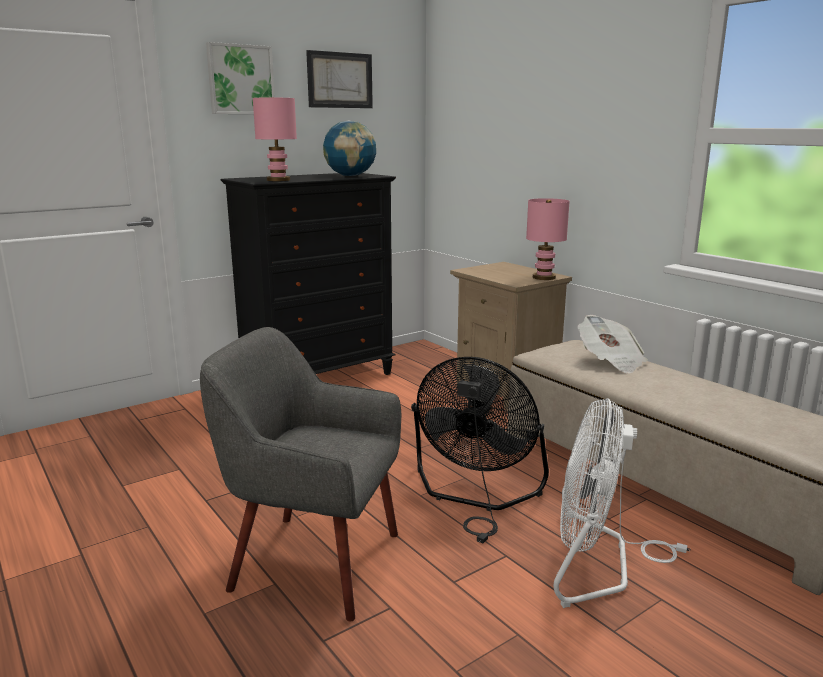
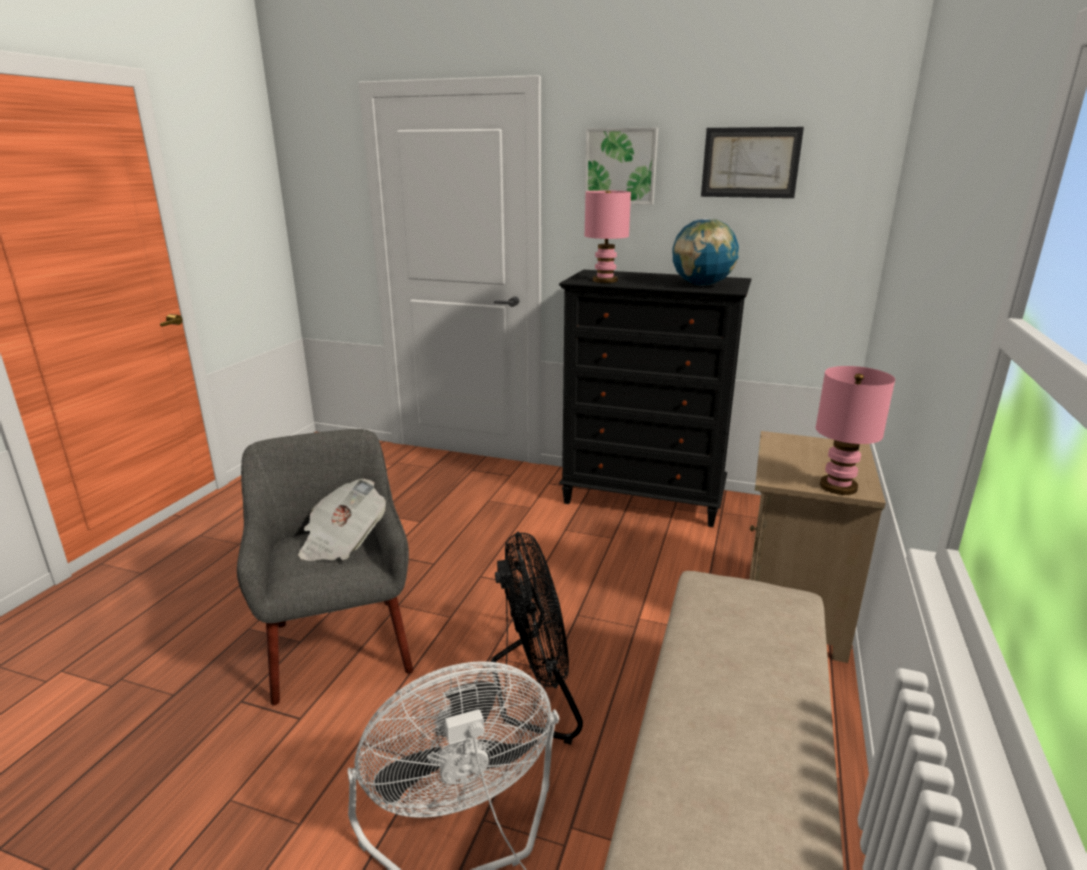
camera: 55 degrees right, 5 degrees up
(610, 361) = (760, 647): newspaper -> newspaper (342, 541)

